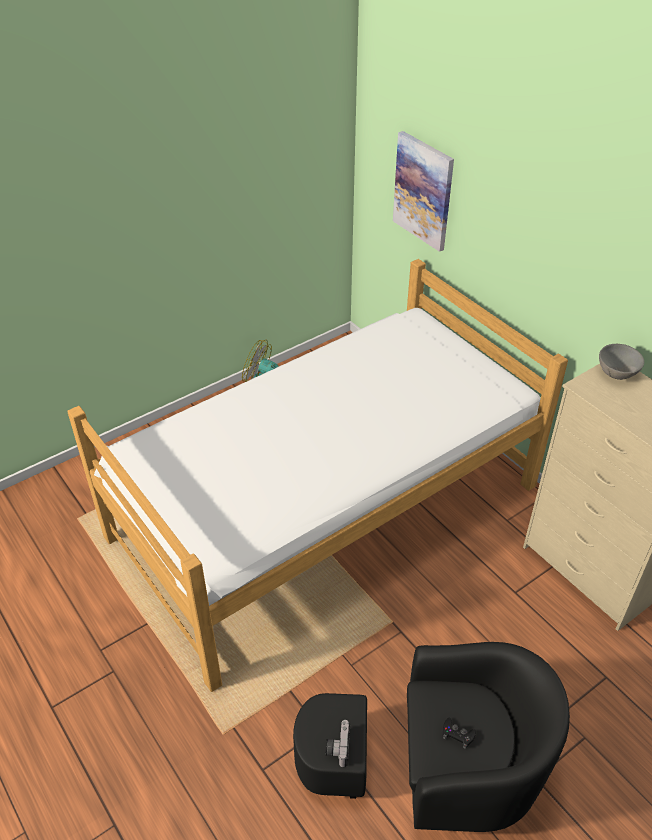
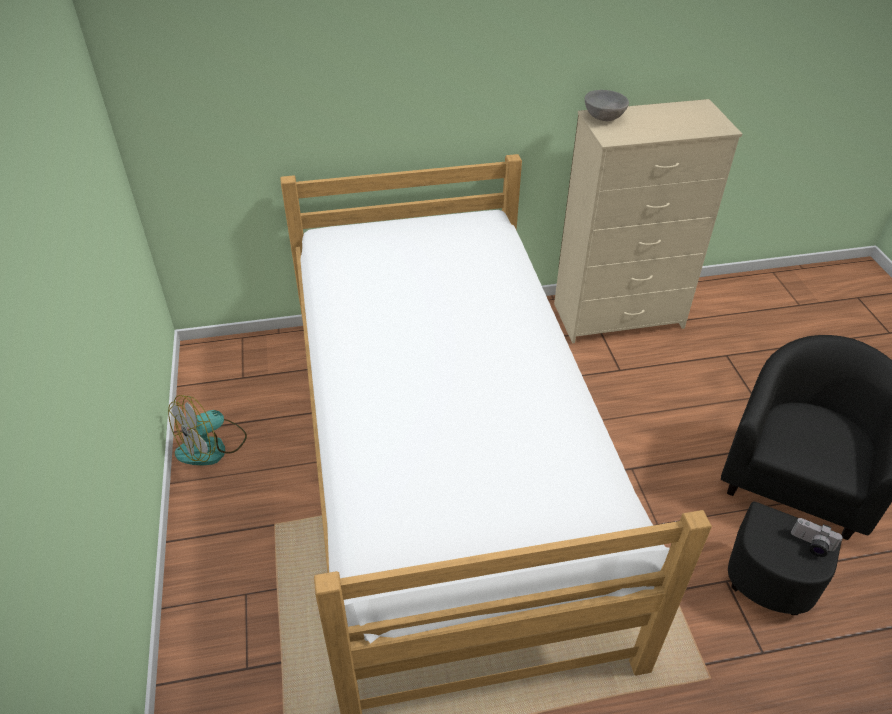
camera: 65 degrees left, 0 degrees up
(423, 191) = (258, 91): picture -> none
(457, 734) = (823, 444): black game controller -> none

